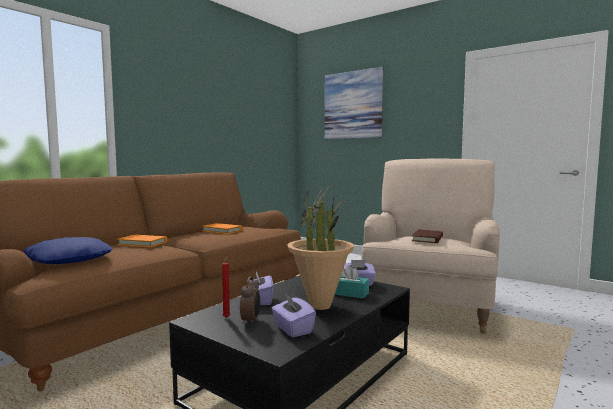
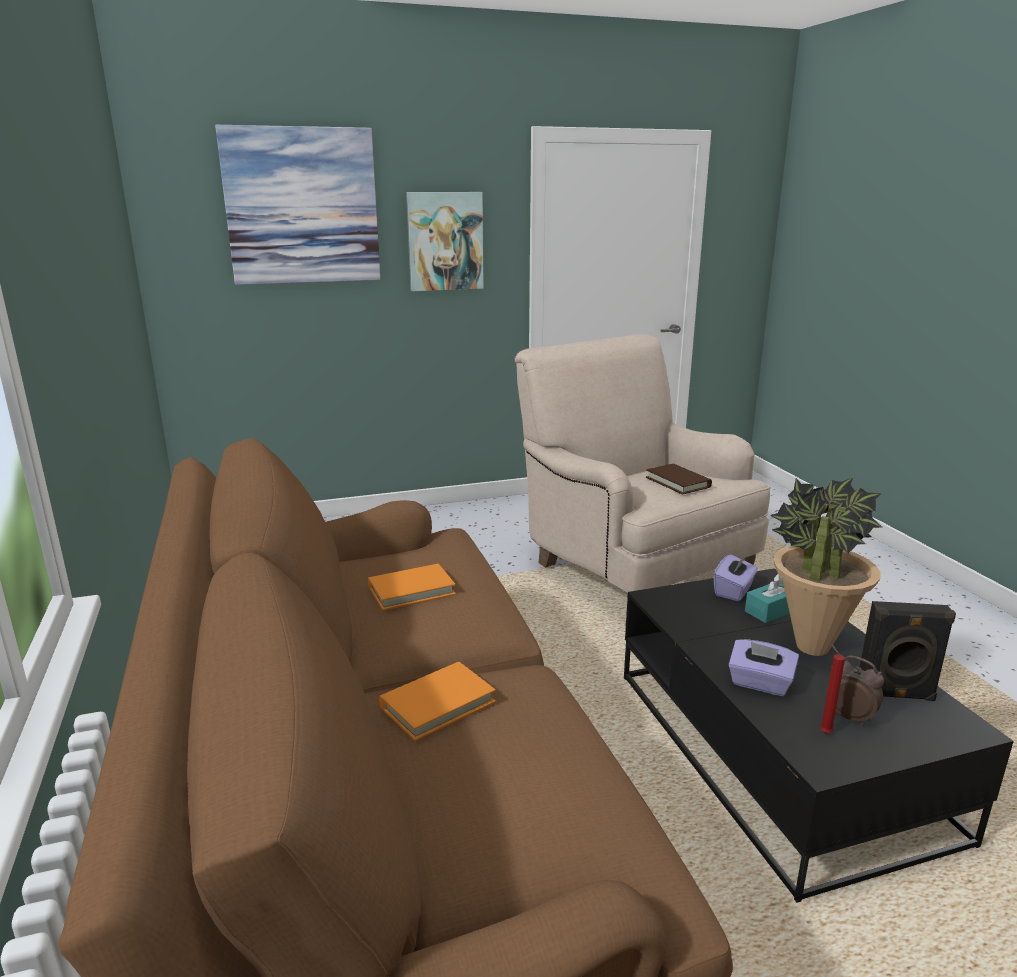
camera: 55 degrees left, 15 degrees up
(70, 259) = (534, 830): blue pillow -> none
(292, 329) = (895, 695): purple tissue box -> black speaker
(414, 117) = (445, 241): none -> picture

